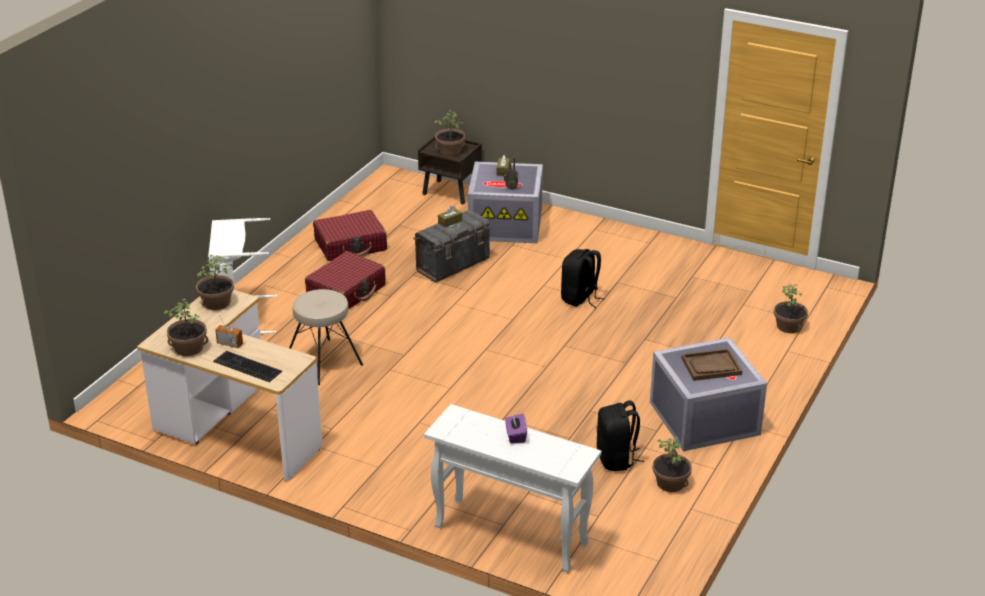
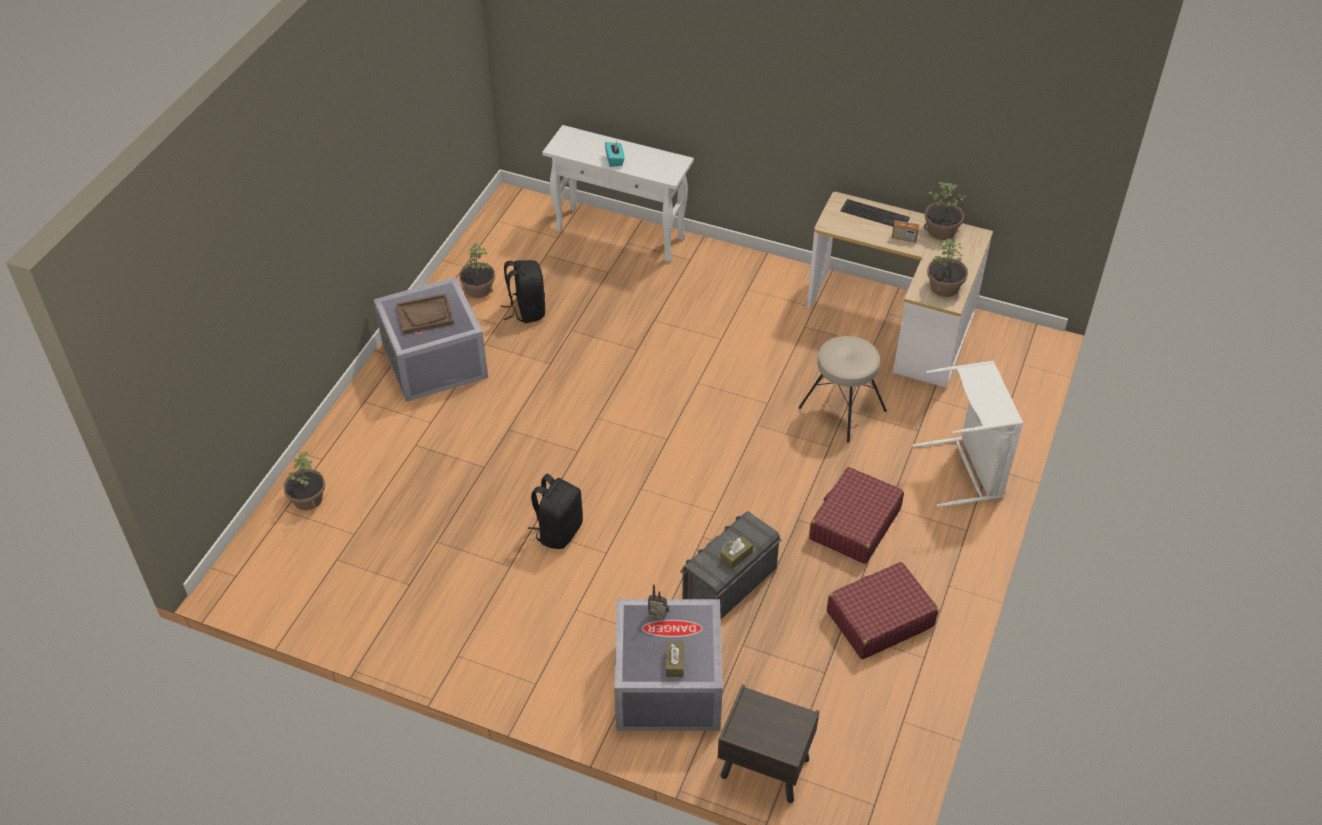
camera: 175 degrees right, 15 degrees up
(450, 150) = (767, 719): potted plant -> none
(515, 436) = (615, 160): purple tissue box -> turquoise tissue box

